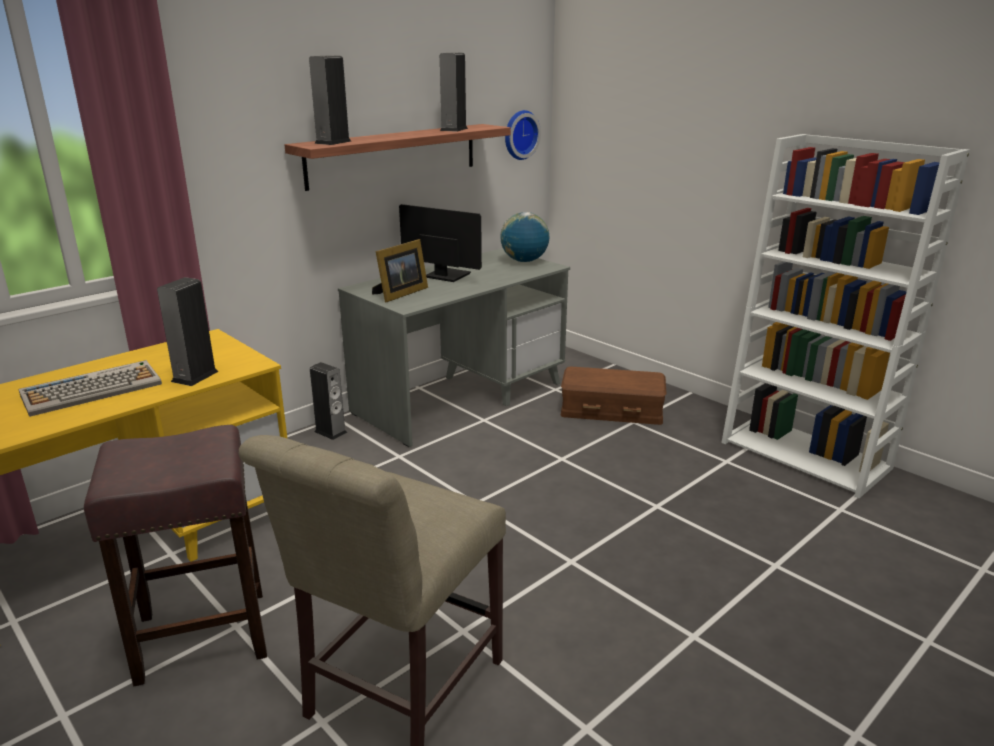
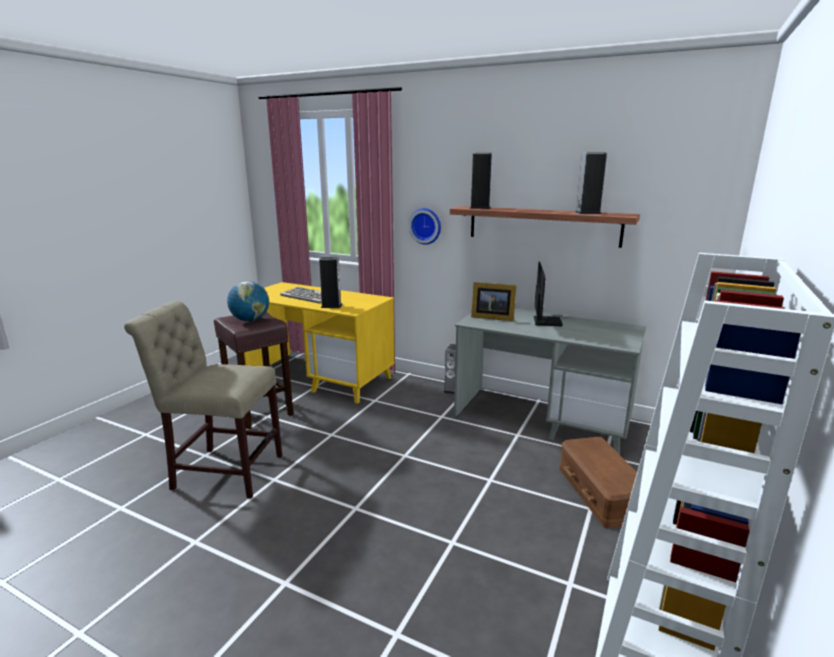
camera: 70 degrees right, 5 degrees down
(519, 134) = (689, 230): wall clock -> wall clock (426, 226)
(524, 261) = (623, 336): globe -> globe (250, 320)

